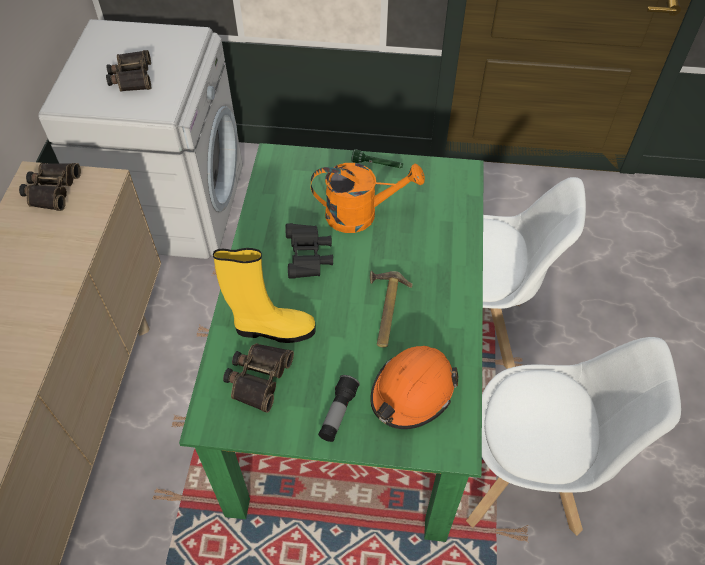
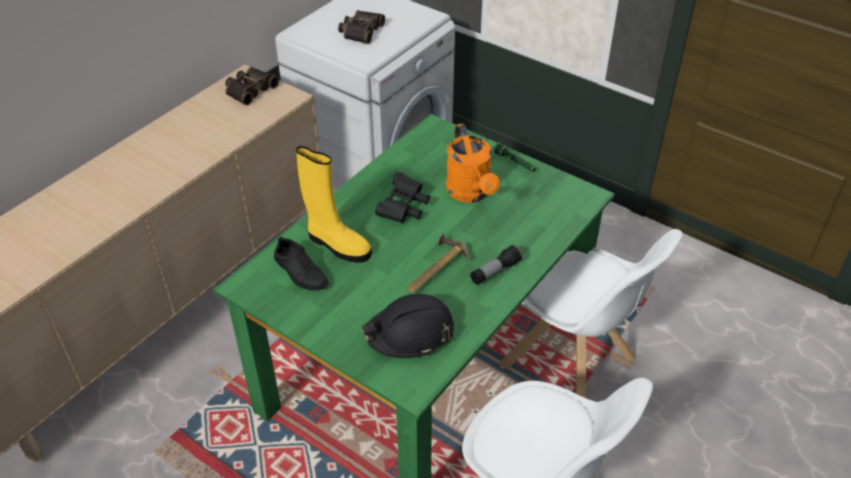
camera: 30 degrees right, 10 degrees down
(257, 377) = (300, 272): binoculars -> black shoe
(338, 413) = (340, 322): flashlight -> flashlight (495, 271)
(360, 214) = (471, 193): orange watering can -> orange watering can turned 45 degrees clockwise
(412, 392) = (410, 334): orange hard hat -> black hard hat

